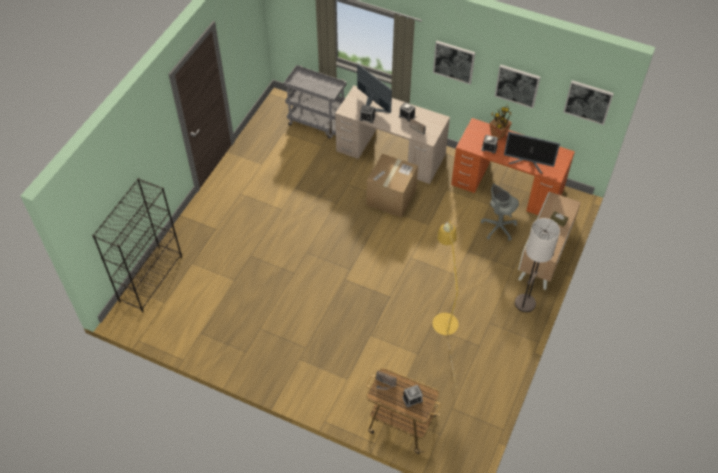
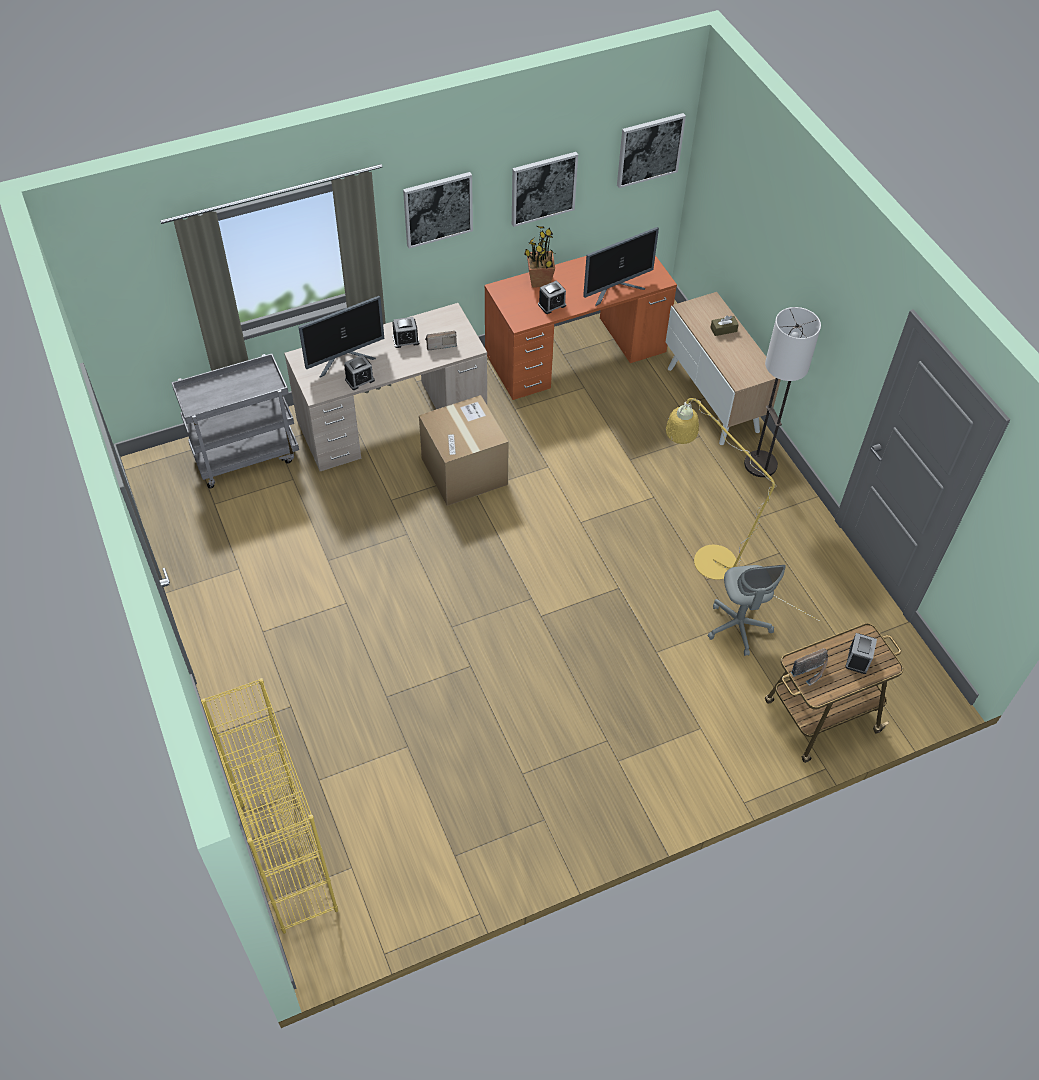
camera: 50 degrees left, 0 degrees up
(151, 278) = (287, 856): black bookcase -> yellow bookcase
(372, 105) = (344, 359): monitor -> monitor turned 150 degrees clockwise
(498, 228) = (627, 406): grey office chair -> grey office chair (738, 627)

